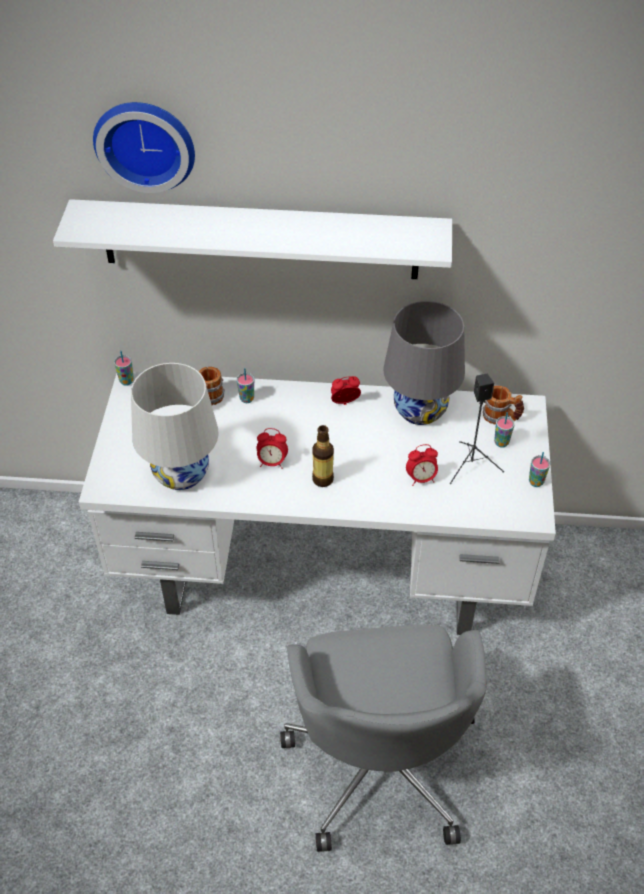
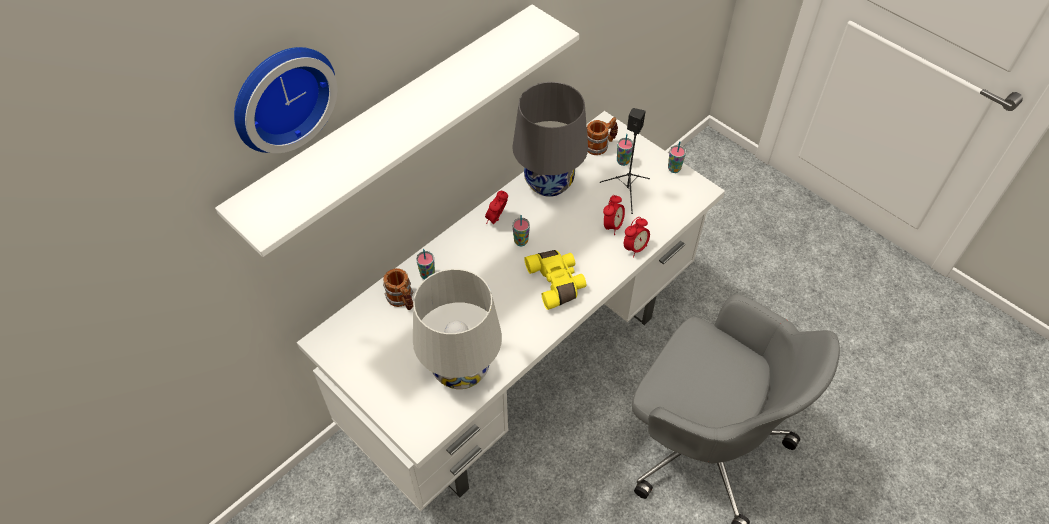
camera: 50 degrees left, 5 degrees up
(126, 381) = (317, 343): cup -> cup (521, 241)
(272, 462) = (509, 302): alarm clock -> alarm clock (635, 248)
(322, 479) = (557, 282): bottle -> yellow binoculars

